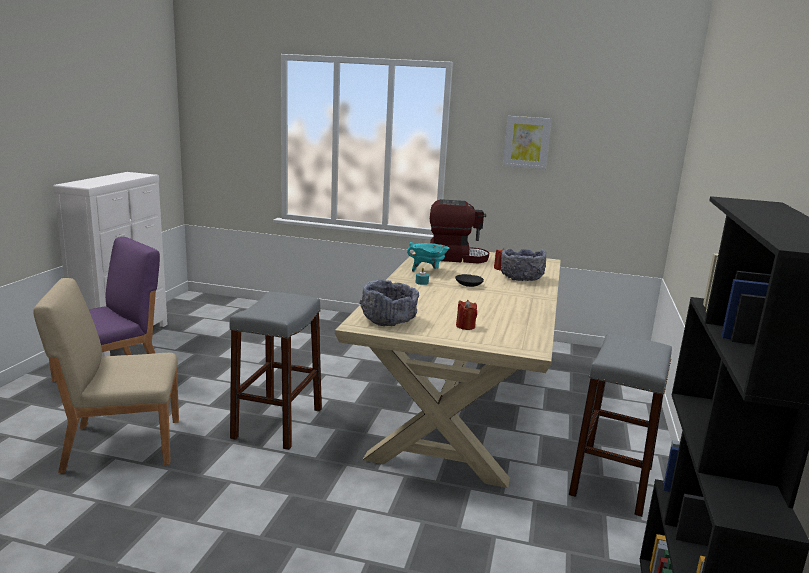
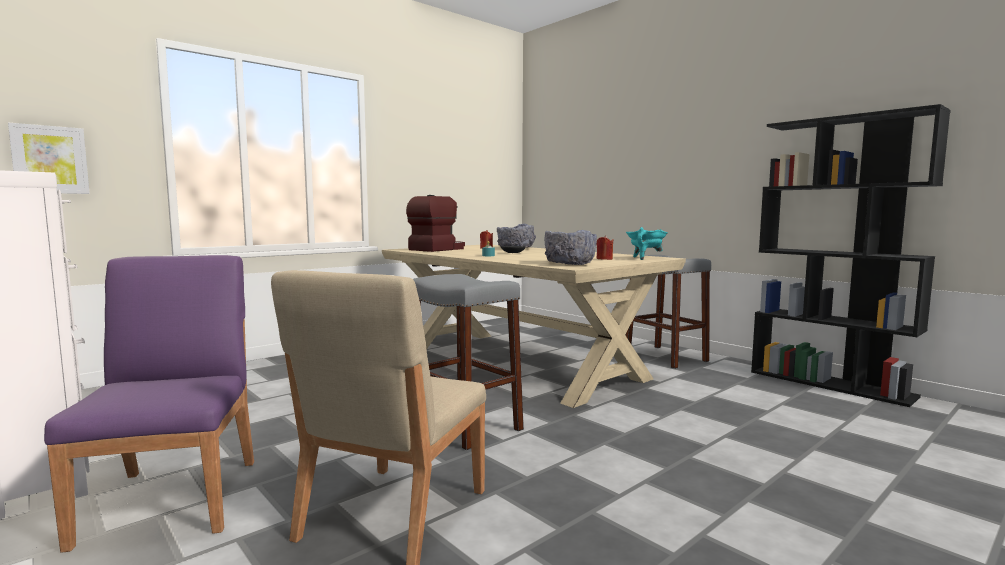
camera: 55 degrees left, 10 degrees down
(428, 271) = (461, 253): turquoise cooking pot -> turquoise cooking pot (645, 258)
(526, 142) = (429, 152): picture -> picture (50, 160)

